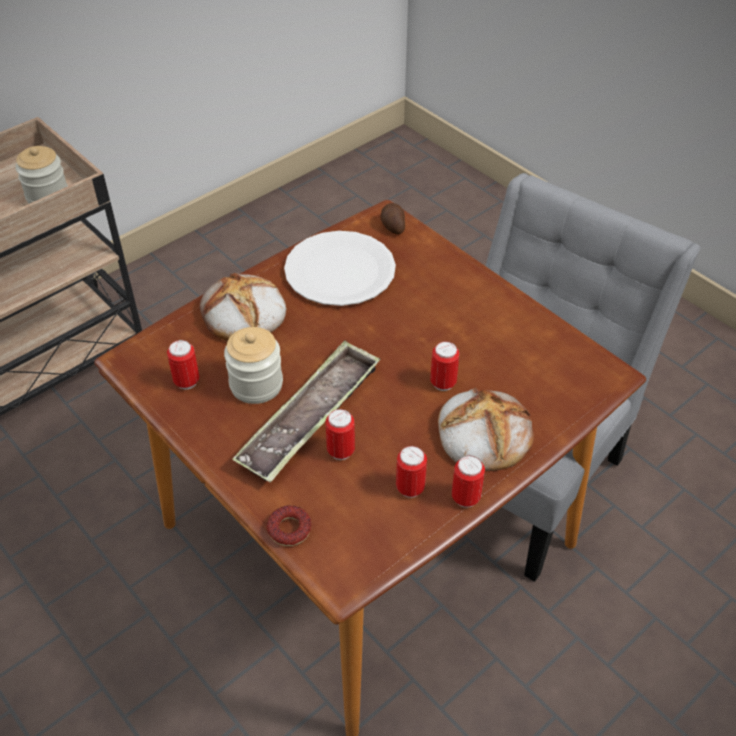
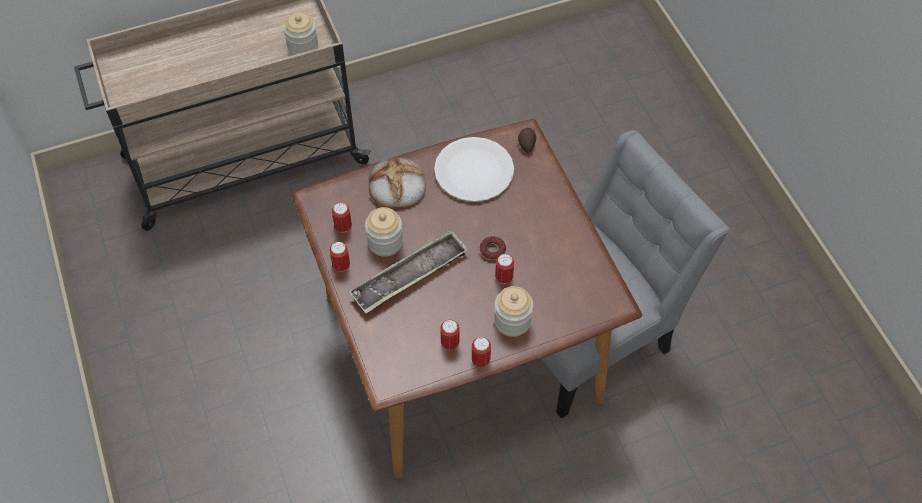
camera: 20 degrees right, 10 degrees up
(289, 529) = (367, 346): donut -> donut (492, 250)
(341, 451) = (418, 305): can -> can (341, 265)
(483, 433) = (512, 321): bread -> jar

